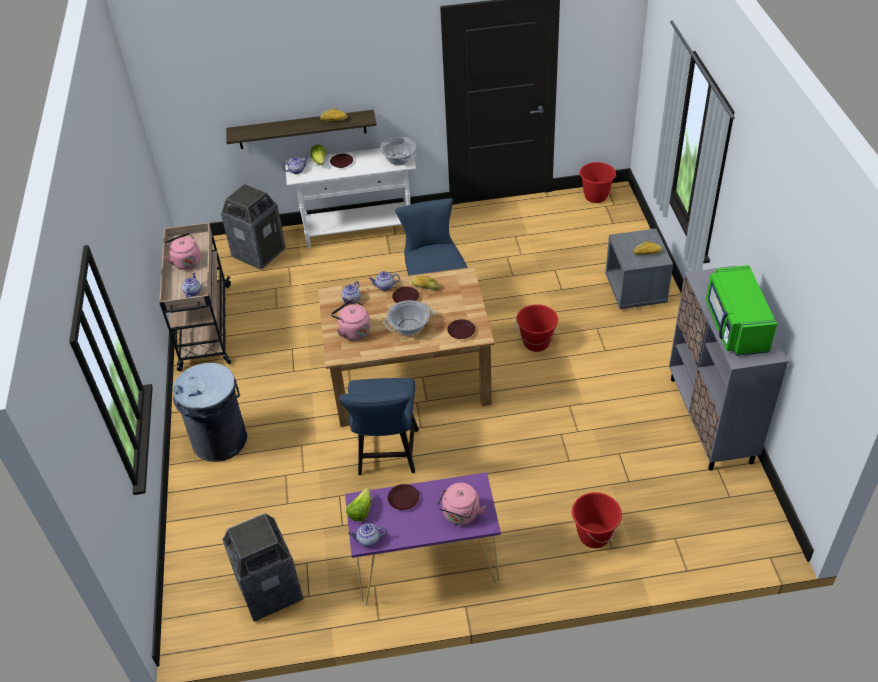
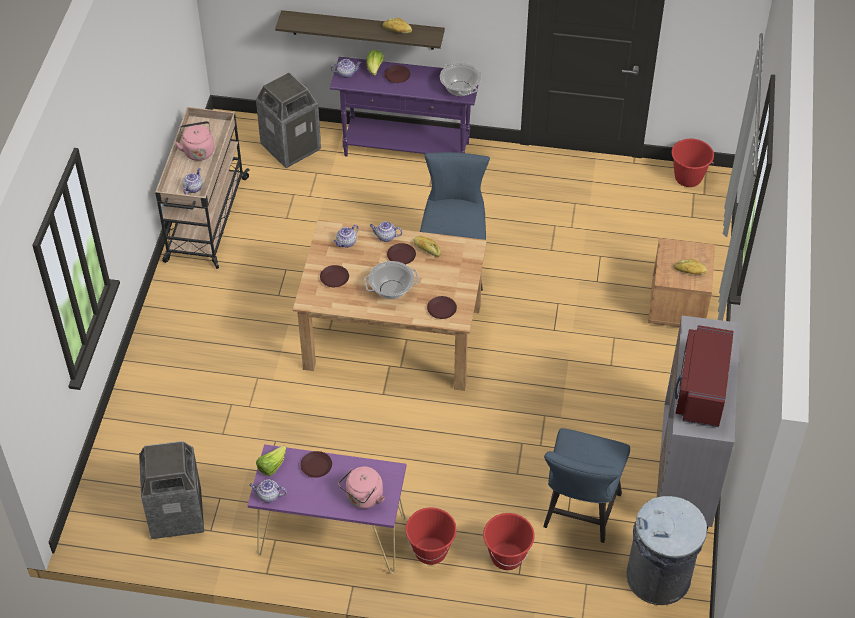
camera: 15 degrees right, 5 degrees up
(220, 440) = (180, 349): grey trash can -> grey trash can (659, 577)
(353, 331) = (334, 278): pink kettle -> brown plate
(359, 231) = (407, 149): white console table -> purple console table
(387, 456) = (337, 414): blue chair -> blue chair (579, 515)
(536, 343) = (542, 335): red bucket -> red bucket (431, 551)
(635, 290) = (677, 305): grey nightstand -> brown nightstand
(735, 326) = (700, 389): green microwave -> red microwave

